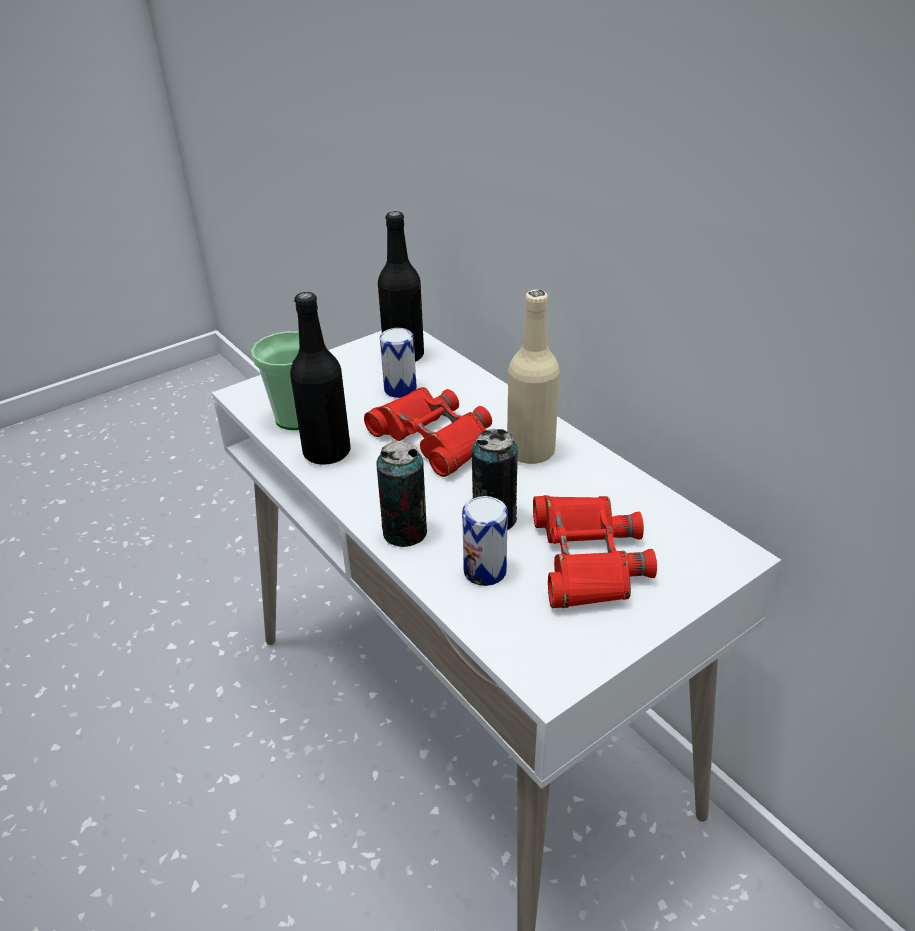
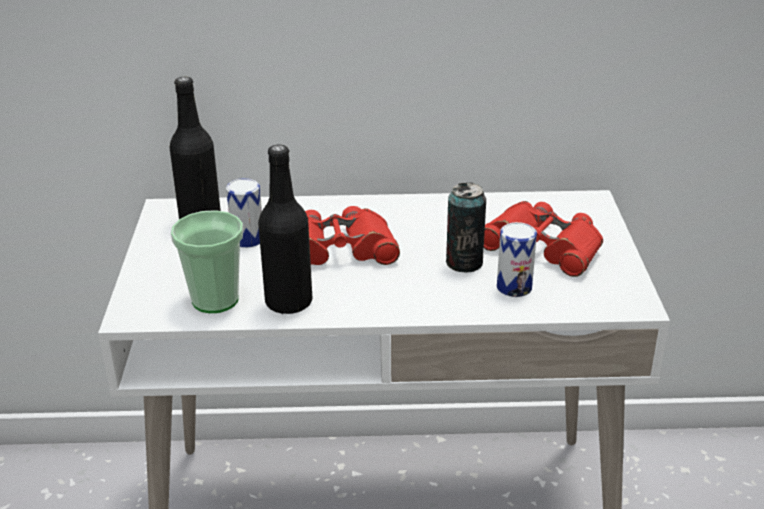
camera: 55 degrees left, 5 degrees down
(405, 532) = (436, 303): can -> none
(530, 452) = (407, 220): beige bottle -> none

